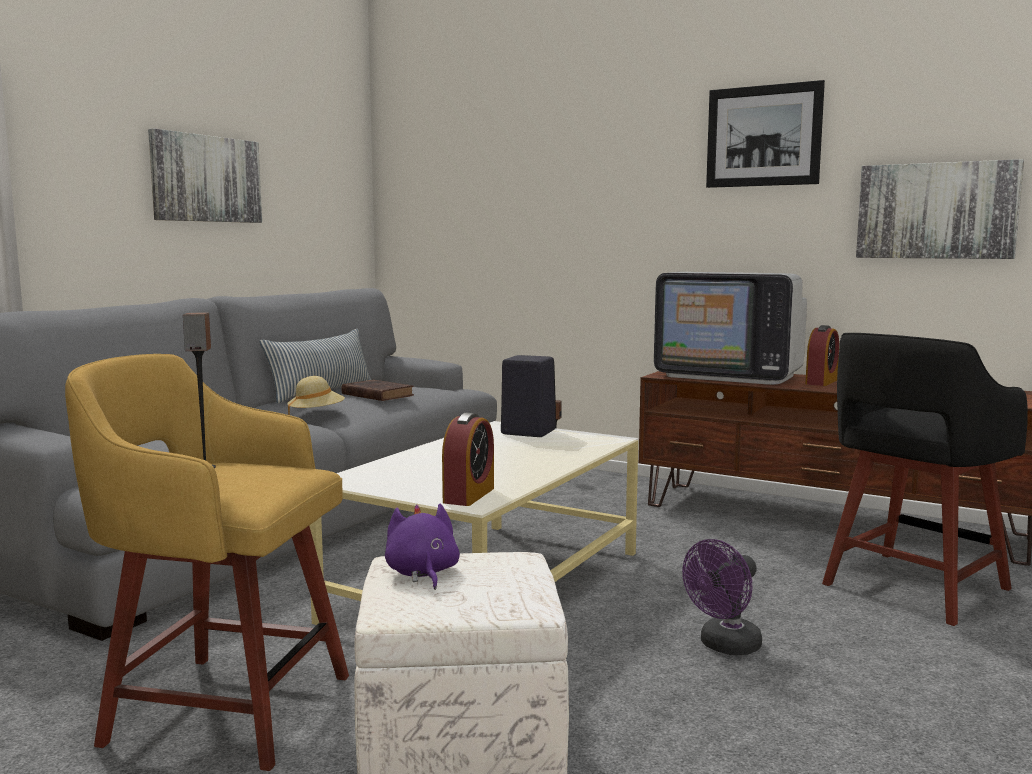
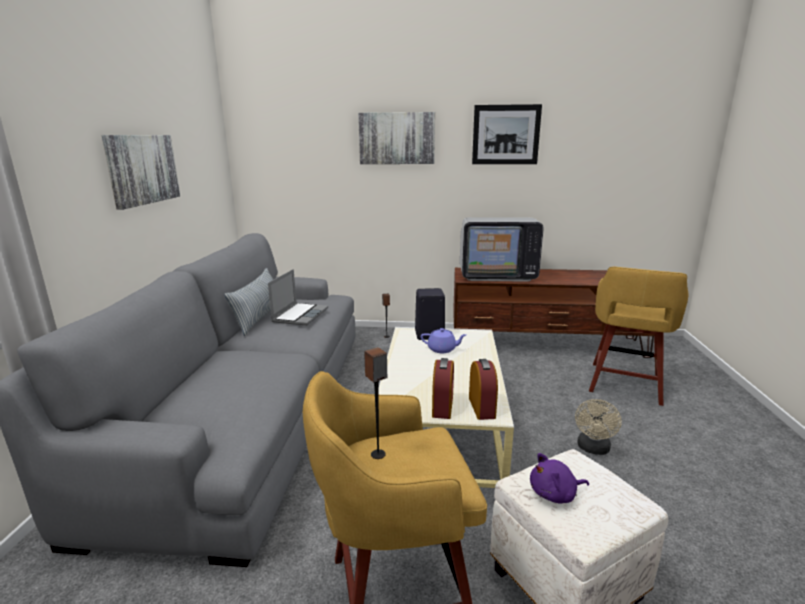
camera: 25 degrees left, 10 degrees up
(316, 414) = (281, 342): beige hat -> none
(376, 395) = (300, 315): brown book -> laptop
(422, 573) = (555, 494): purple plush toy -> purple plush toy turned 60 degrees counterclockwise
(520, 445) = (442, 349): none -> purple teapot
(724, 646) = (593, 449): purple fan -> beige fan
(821, 382) = (546, 275): alarm clock -> alarm clock (442, 406)
(911, 588) = (624, 384): black stool -> yellow stool
(936, 211) = (596, 180): picture -> picture (397, 138)

